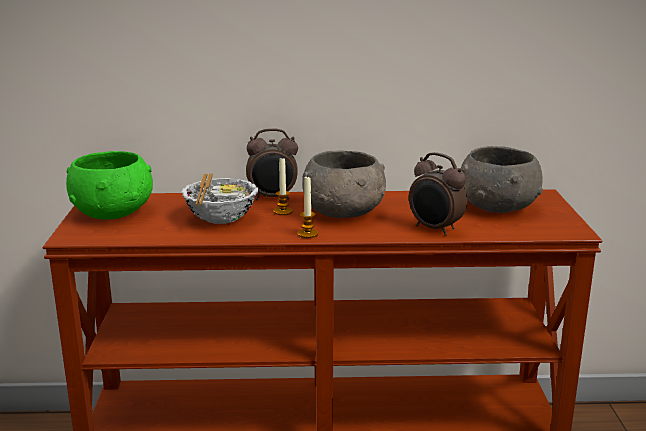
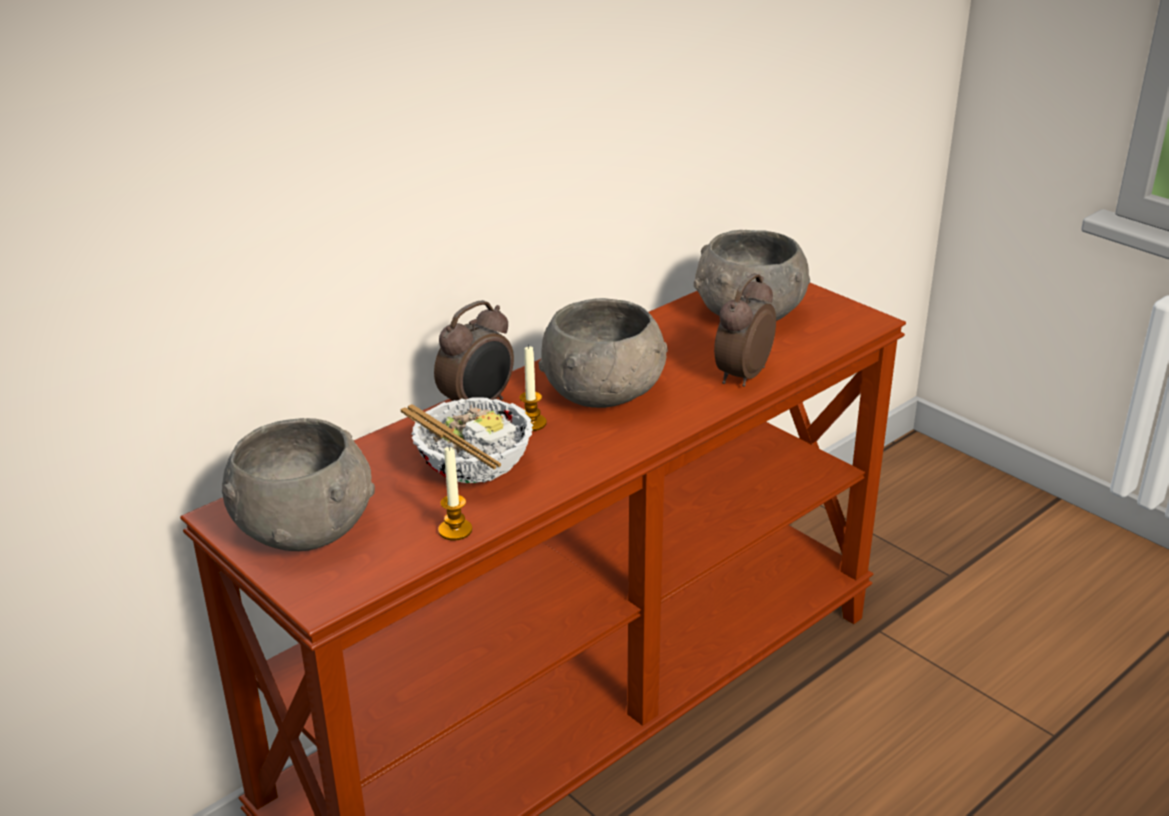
camera: 40 degrees left, 10 degrees up
(114, 212) = (304, 527): green bowl -> grey bowl
(307, 234) = (620, 445): candle -> candle (455, 530)
(435, 229) = (741, 376): alarm clock -> alarm clock turned 120 degrees clockwise

